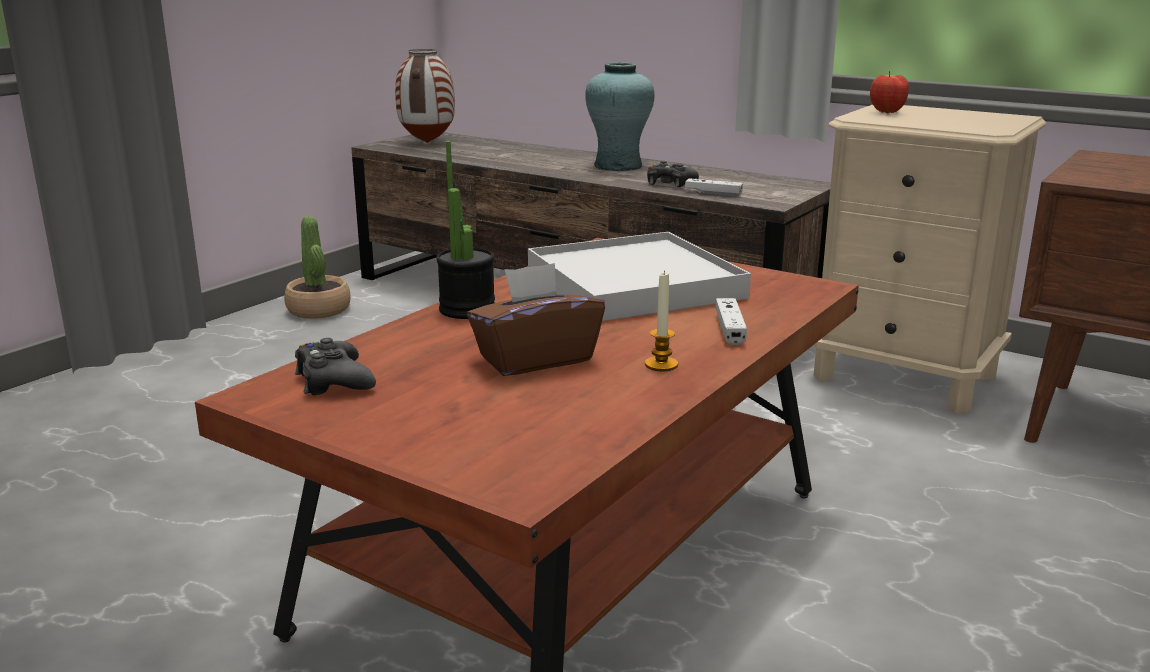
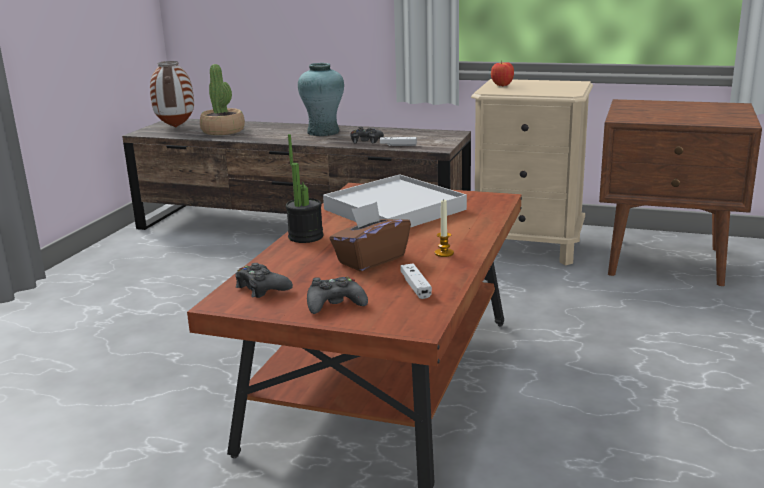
camera: 15 degrees left, 0 degrees up
(319, 310) = (119, 255): potted plant -> potted plant (223, 131)
(420, 425) = (335, 304): none -> black game controller
(730, 329) = (467, 229): white game controller -> white game controller (415, 287)

